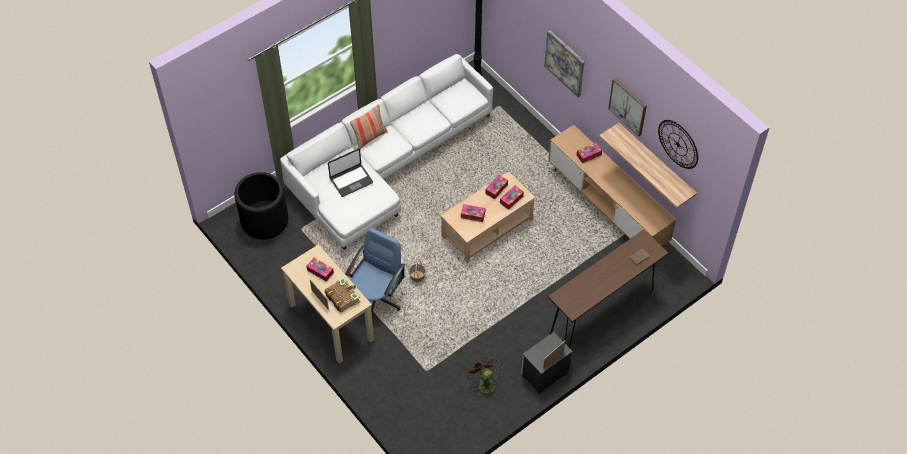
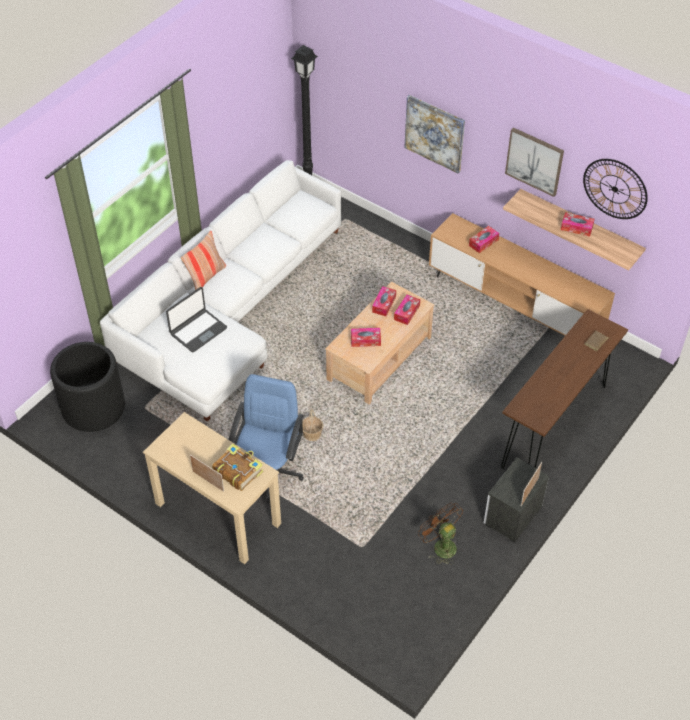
camera: 15 degrees left, 5 degrees down
(320, 271) = (197, 445): tissue box -> tissue box (576, 228)

